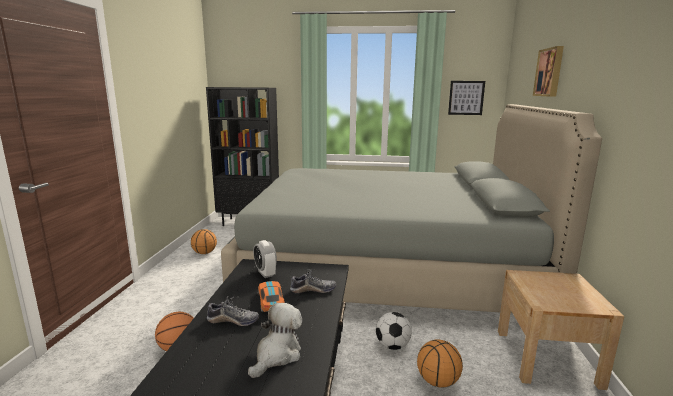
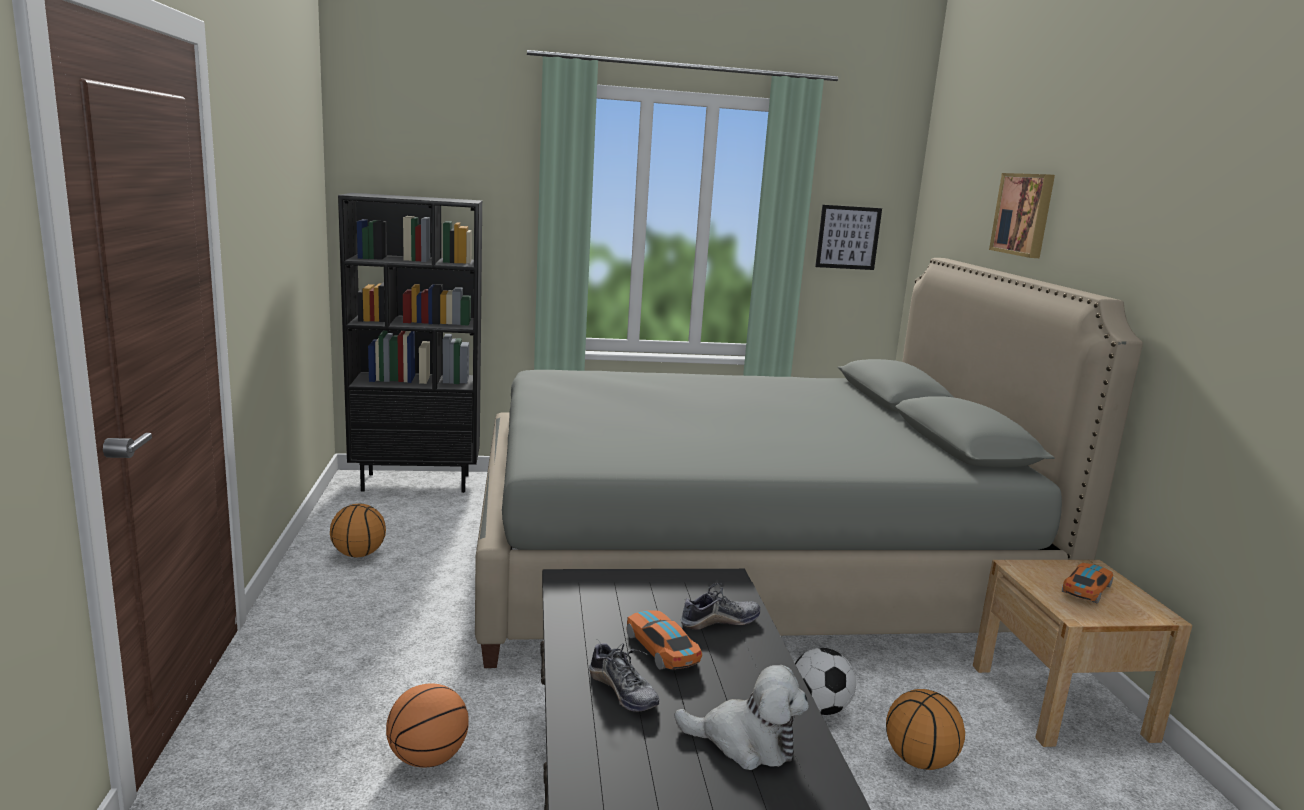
camera: 15 degrees left, 0 degrees up
(233, 320) = (623, 691): shoe -> shoe turned 60 degrees clockwise
(265, 273) = (610, 595): alarm clock -> none
(277, 354) = (745, 742): plush toy -> plush toy turned 90 degrees clockwise
(558, 289) = (1086, 589): none -> toy car

